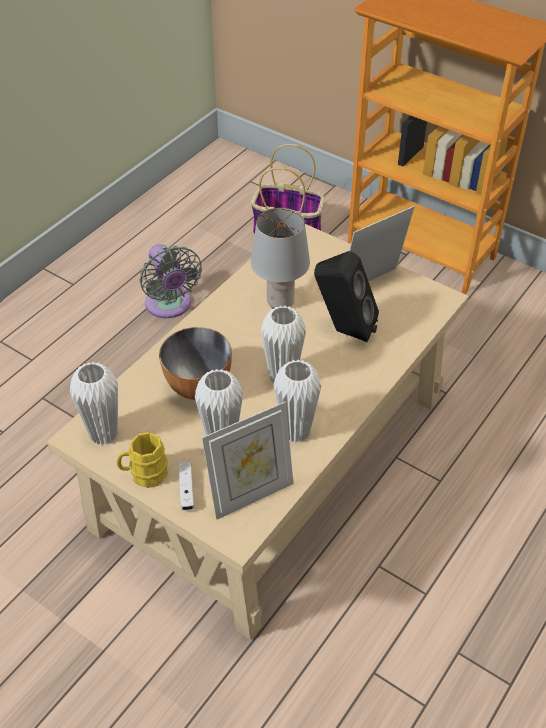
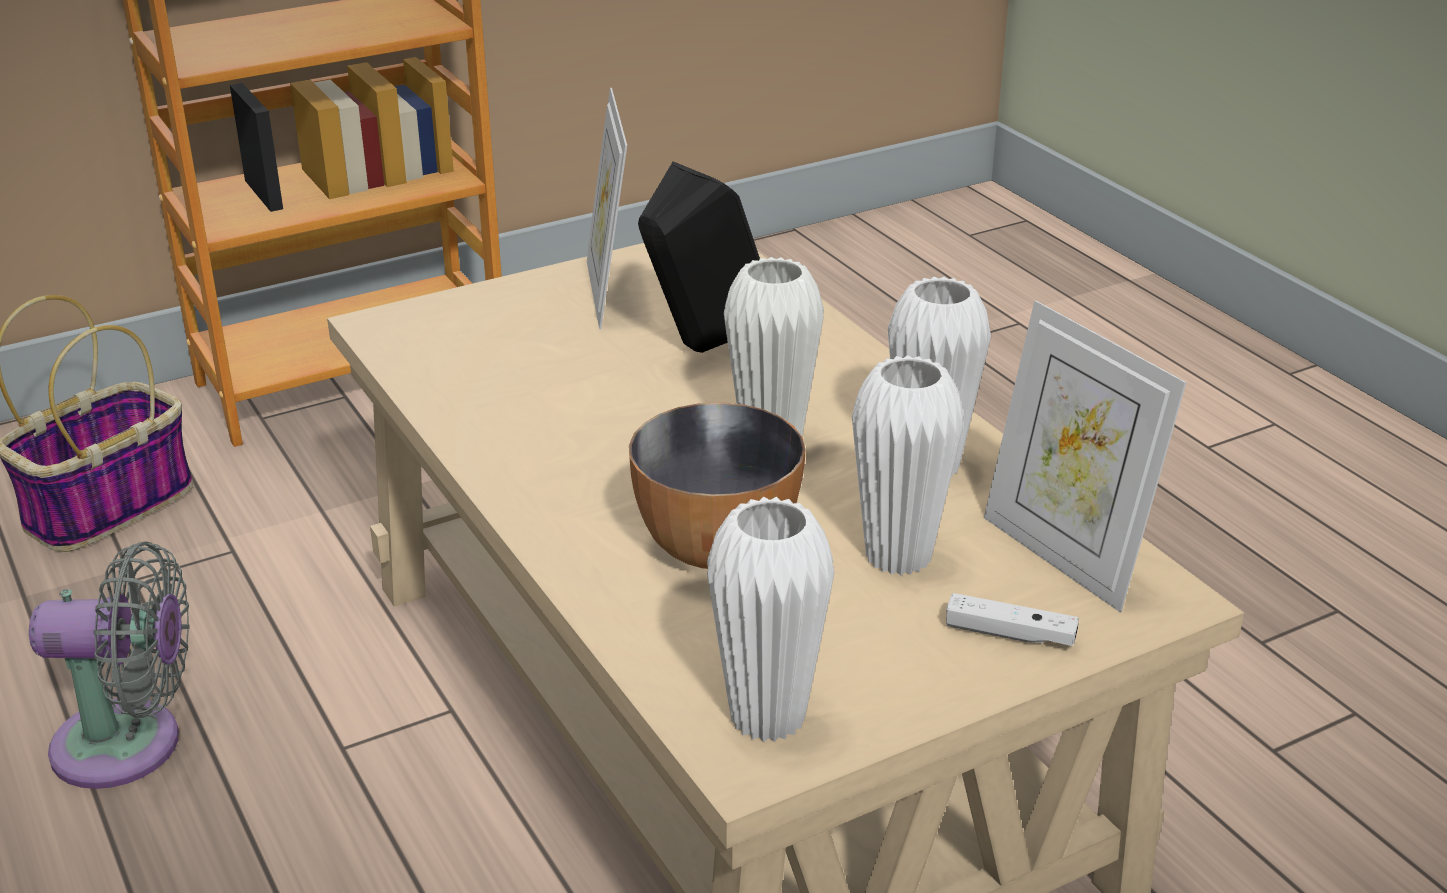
camera: 65 degrees left, 15 degrees down
(144, 474) = (932, 682): yellow mug -> none
(251, 494) = (1064, 556): picture frame -> picture frame turned 150 degrees clockwise
(281, 303) = (561, 393): grey table lamp -> none

